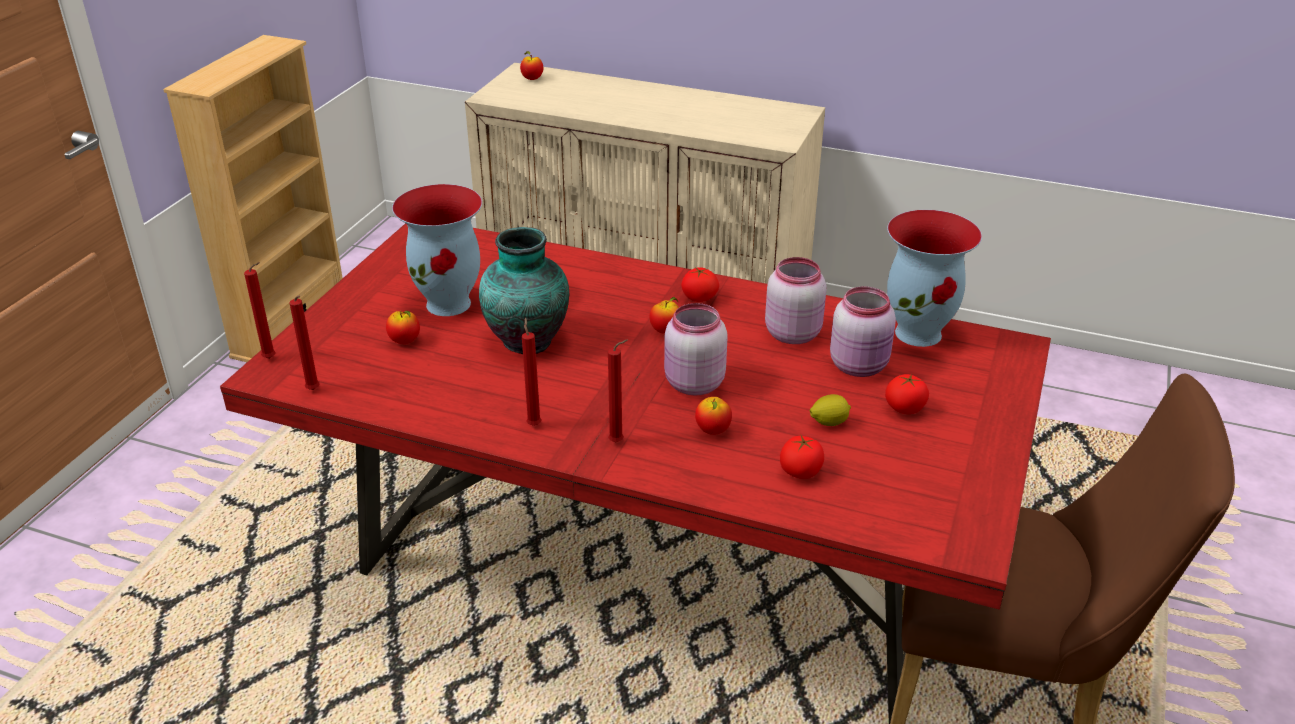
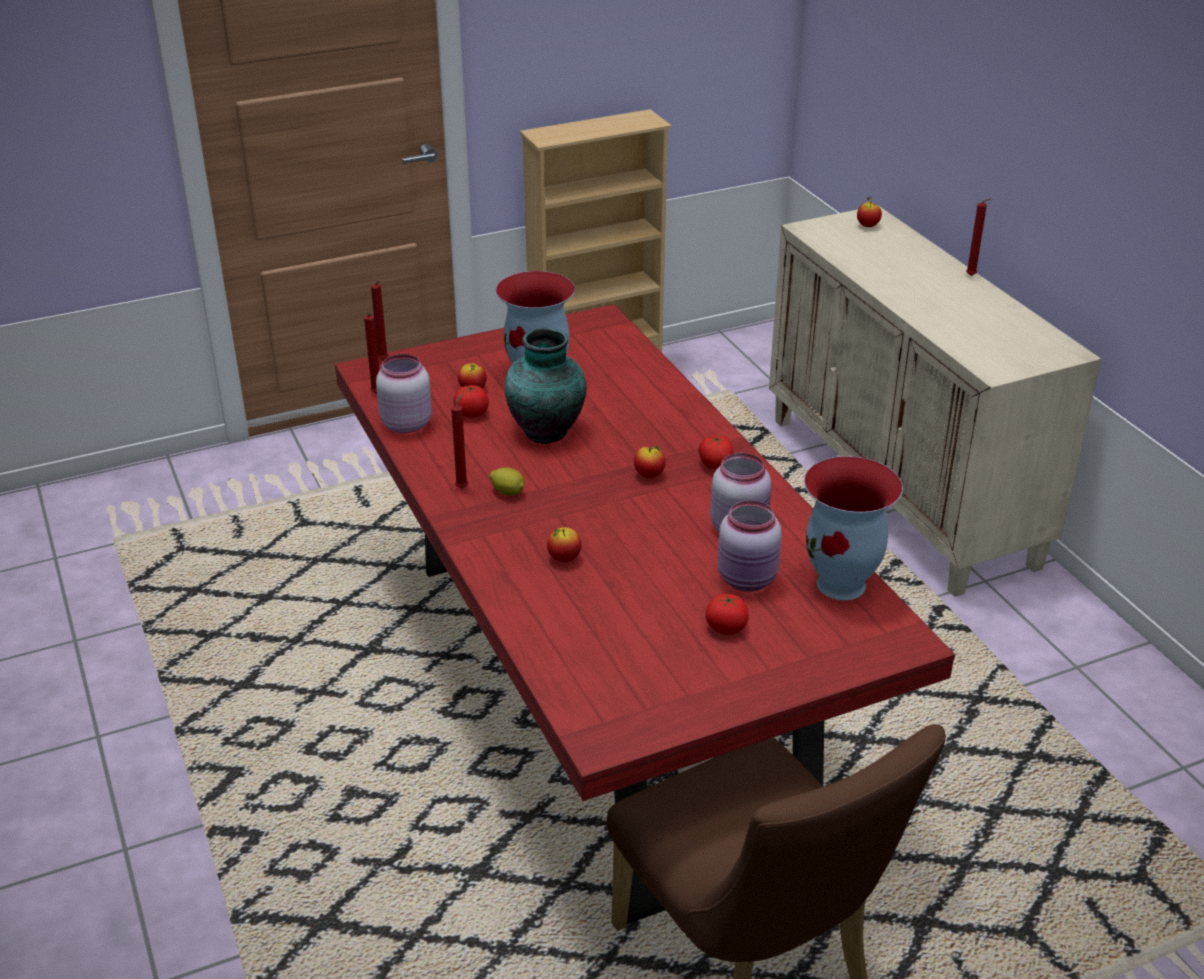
camera: 45 degrees right, 0 degrees up
(618, 442) = (494, 529): red candle -> red candle (972, 276)
(692, 384) = (604, 521): pink jar -> pink jar (405, 423)
(800, 472) = (574, 620): tomato -> tomato (471, 413)
(828, 422) = (652, 602): lemon -> lemon (508, 492)

